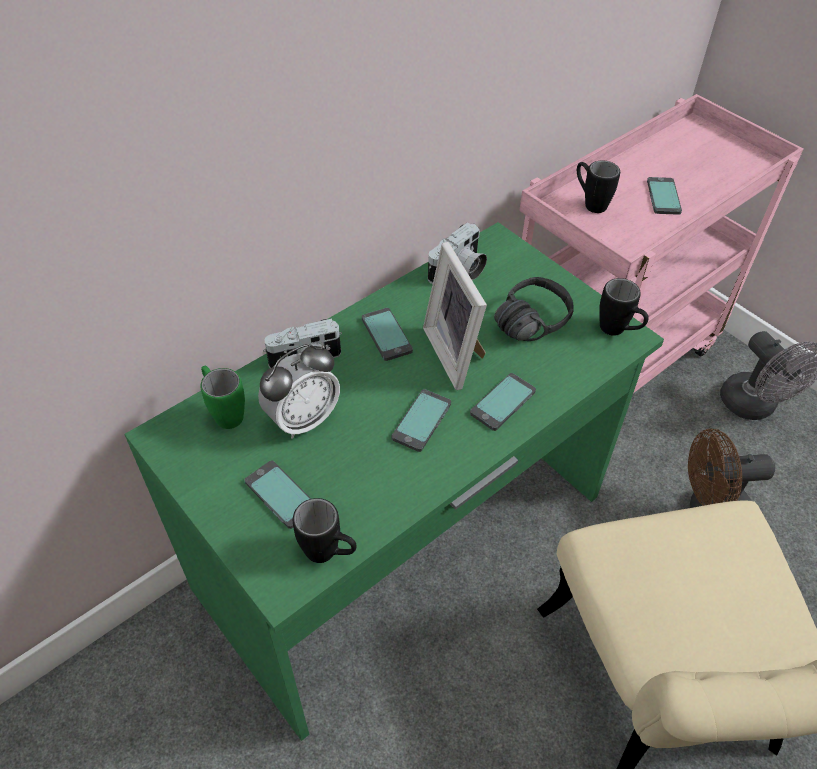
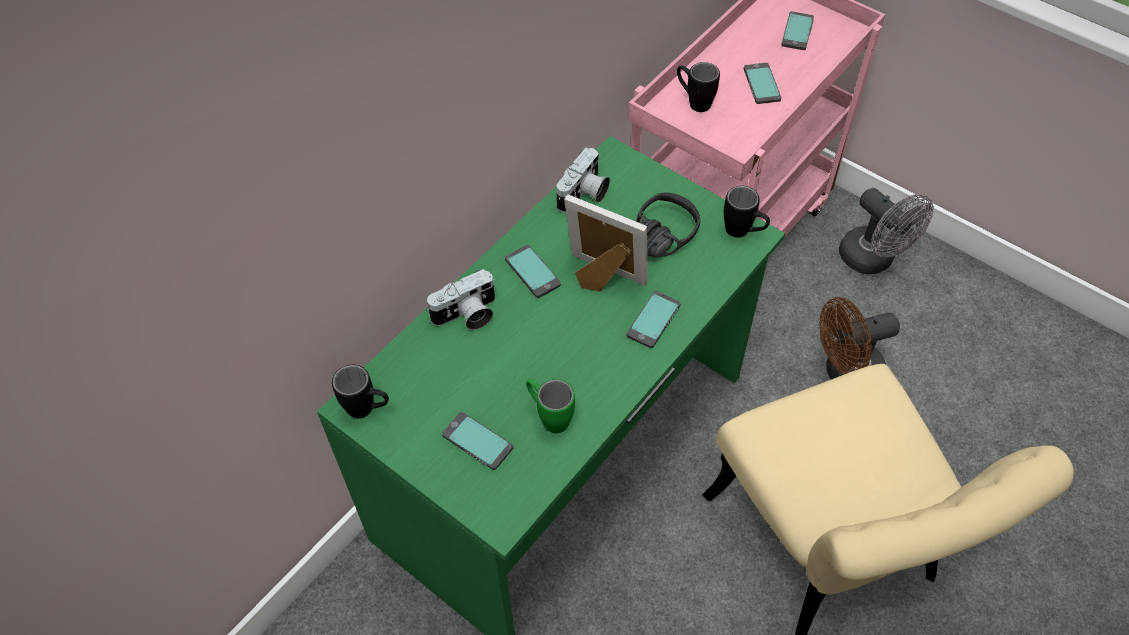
camera: 10 degrees left, 5 degrees up
(224, 412) = (403, 374): green mug -> green mug (549, 417)
(303, 419) = (477, 368): alarm clock -> none
(329, 554) = (535, 485): black mug -> black mug (368, 410)
(422, 421) = (585, 350): phone -> phone (797, 32)
(457, 353) = (602, 279): picture frame -> picture frame turned 150 degrees clockwise

